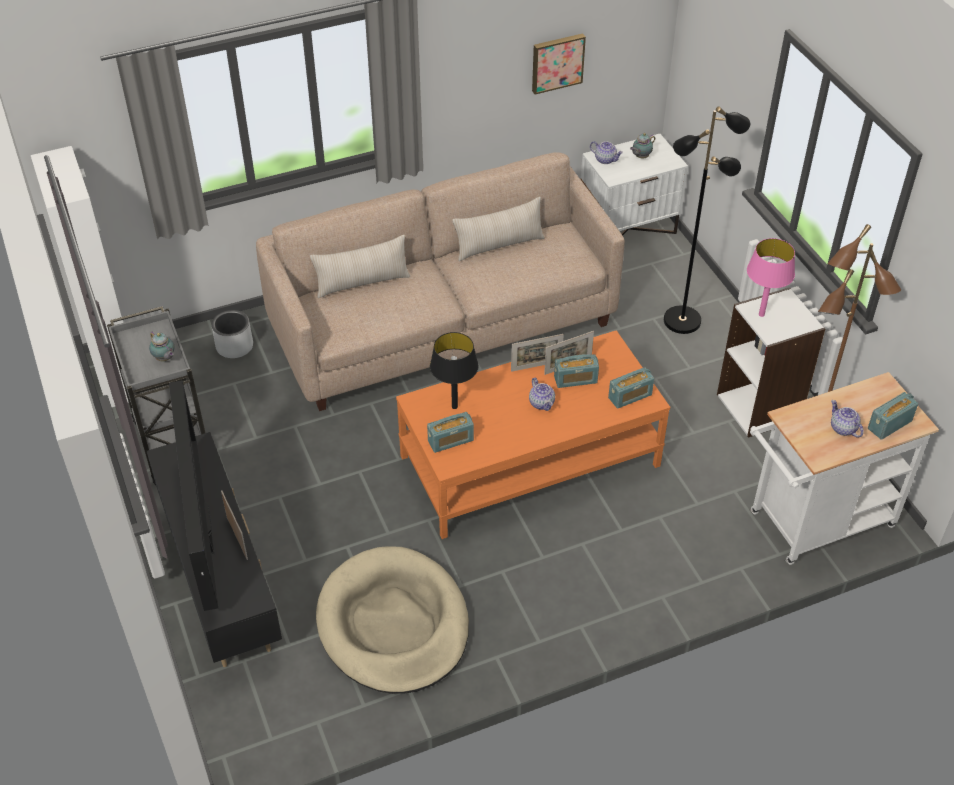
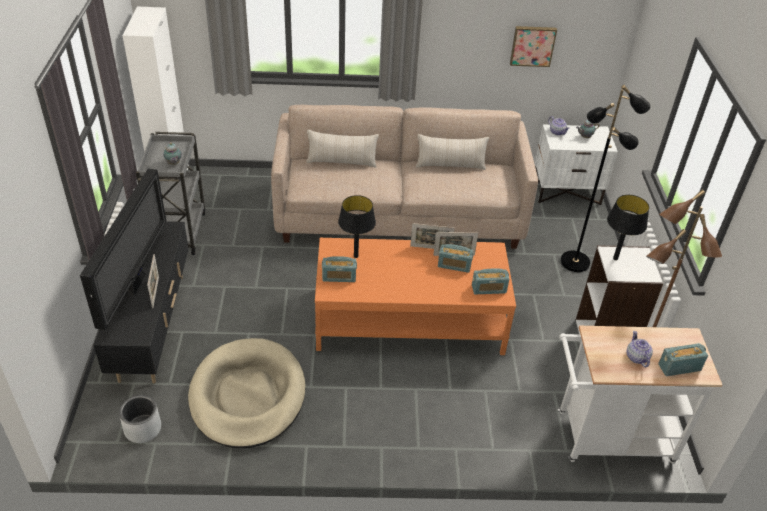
camera: 20 degrees right, 5 degrees down
(235, 346) = (255, 187): grey planter -> grey planter (143, 429)
(542, 403) = (420, 273): teapot -> none
(761, 314) = (615, 258): pink table lamp -> black table lamp

